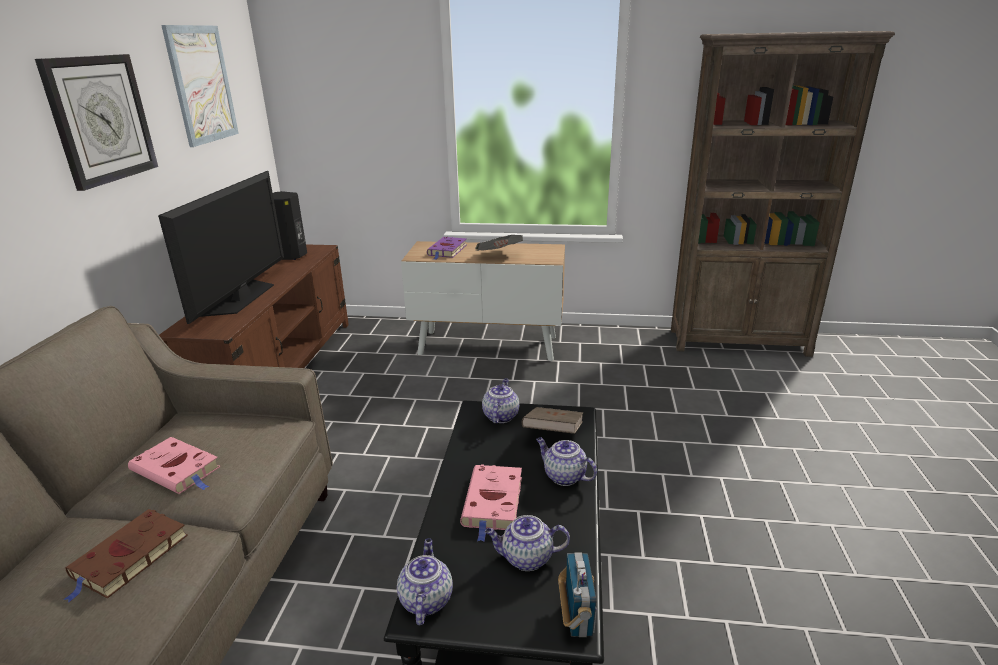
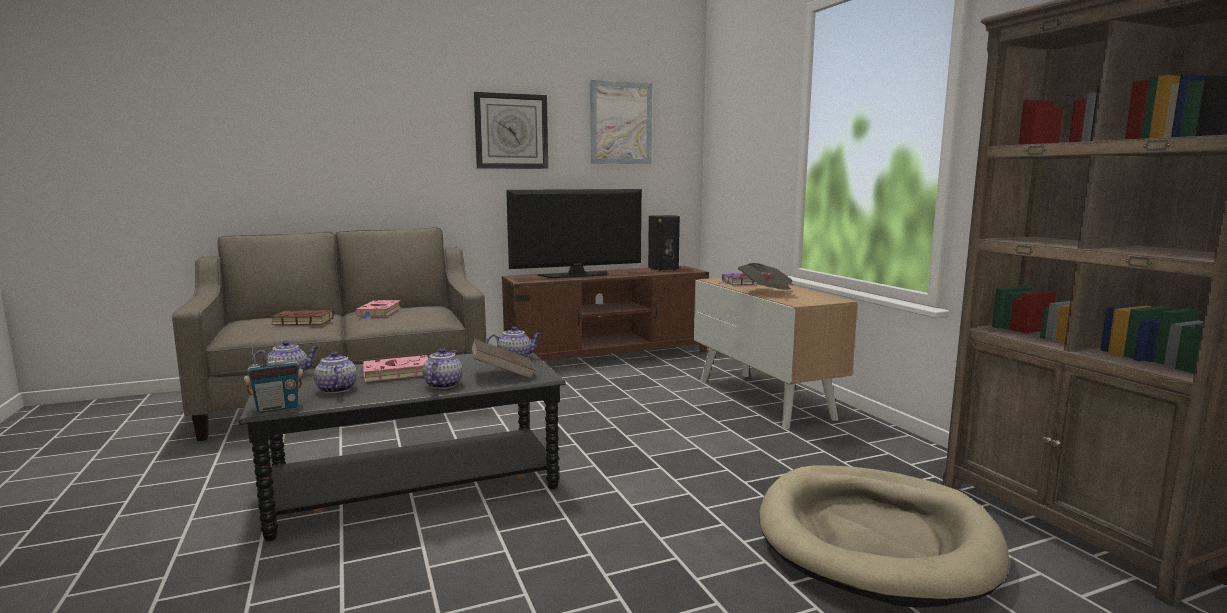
camera: 60 degrees right, 15 degrees down
(726, 397) = (875, 538): none -> beige dog bed

